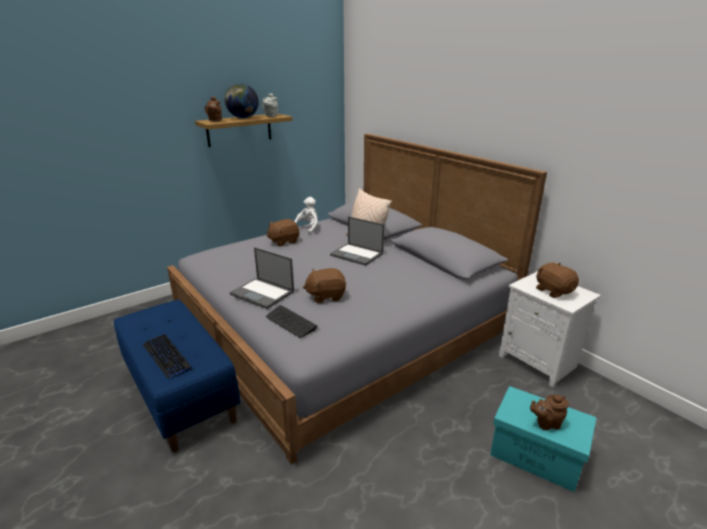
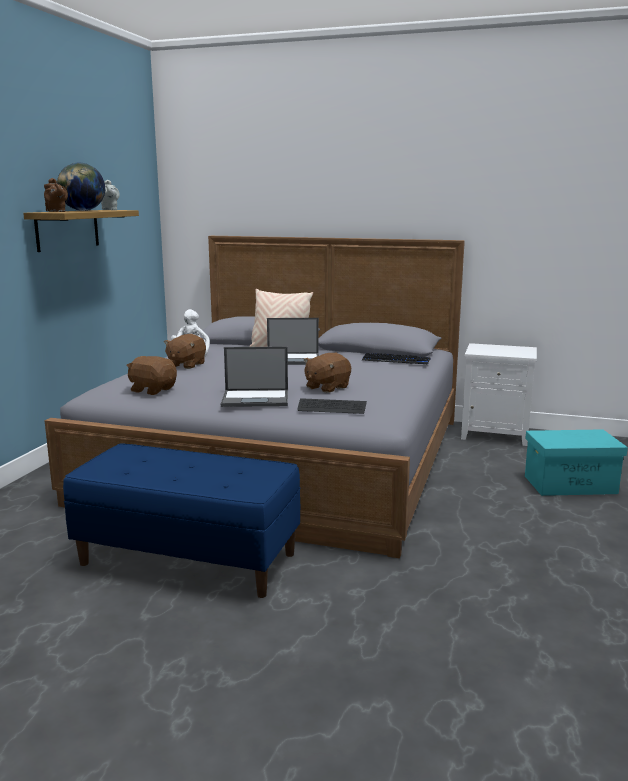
camera: 35 degrees left, 10 degrees down
(167, 356) = (212, 479): keyboard -> keyboard (396, 360)
(546, 423) = (581, 441): brown teapot -> none
(553, 291) = (503, 351): brown plush toy -> brown plush toy (152, 390)

